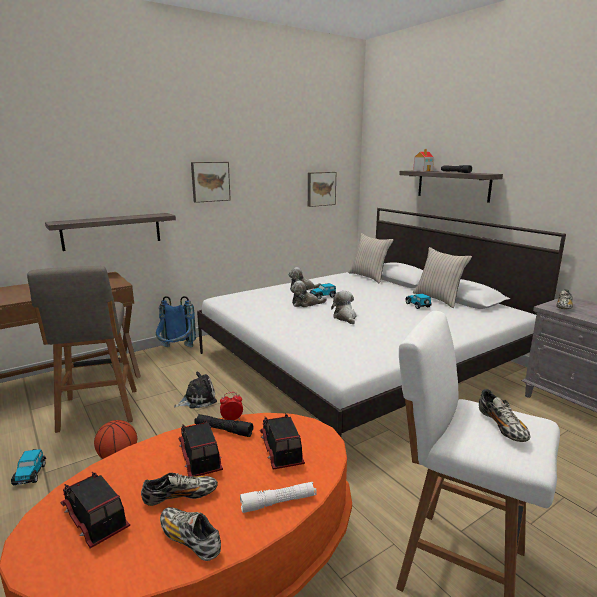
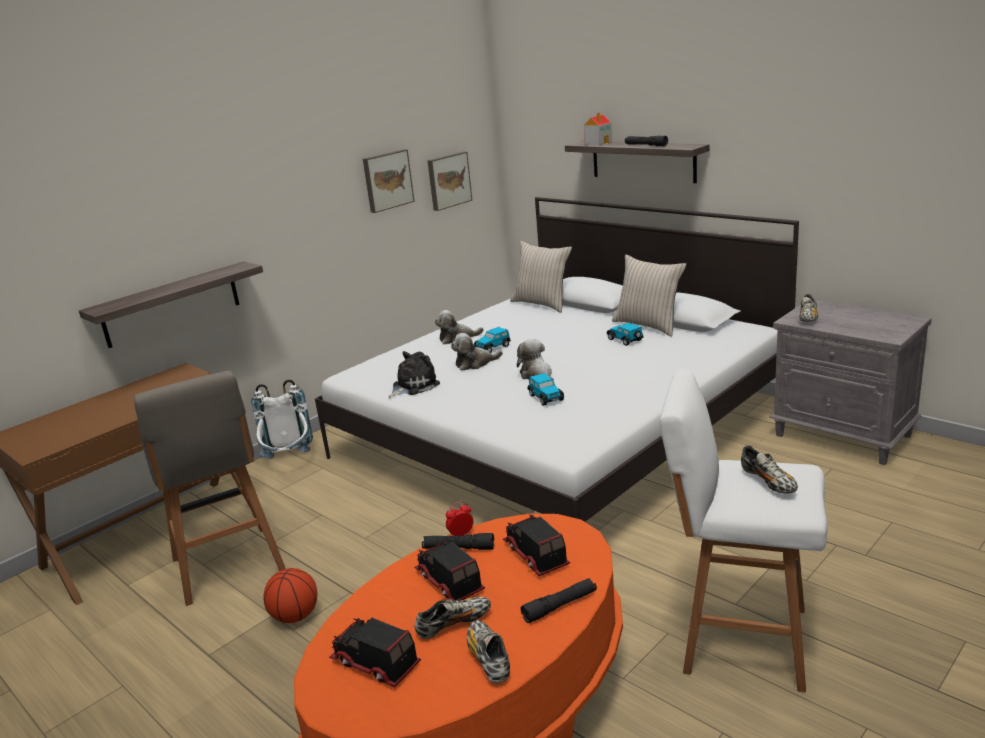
camera: 10 degrees left, 5 degrees up
(30, 474) = (190, 661): toy car -> toy car (545, 397)
(176, 351) = (289, 462): blue backpack -> white backpack
(189, 540) = (488, 658): shoe -> shoe turned 45 degrees clockwise
(197, 399) = (359, 523): plush toy -> plush toy (413, 386)
(210, 181) = (295, 202): picture -> picture (387, 180)
(278, 502) = (560, 606): white flashlight -> black flashlight

